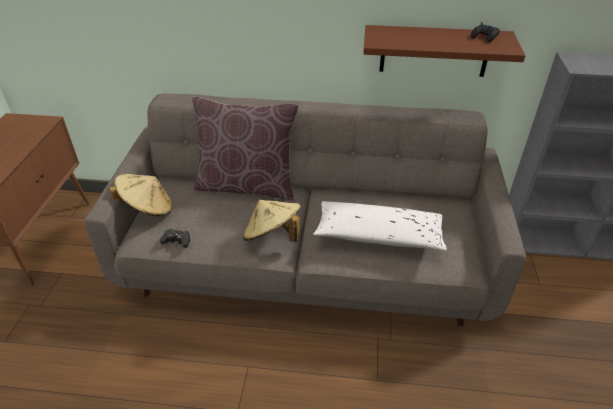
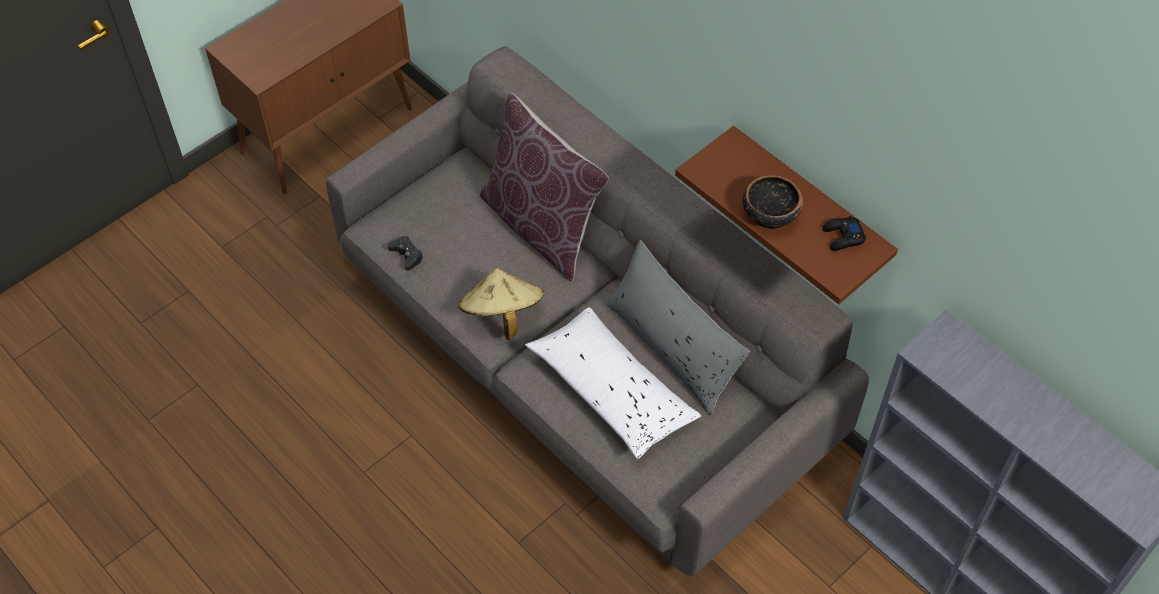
camera: 40 degrees right, 15 degrees up
(147, 209) = (411, 192): beige hat -> none
(382, 199) = (672, 347): none -> grey pillow
(439, 43) = (769, 215): none -> bowl

